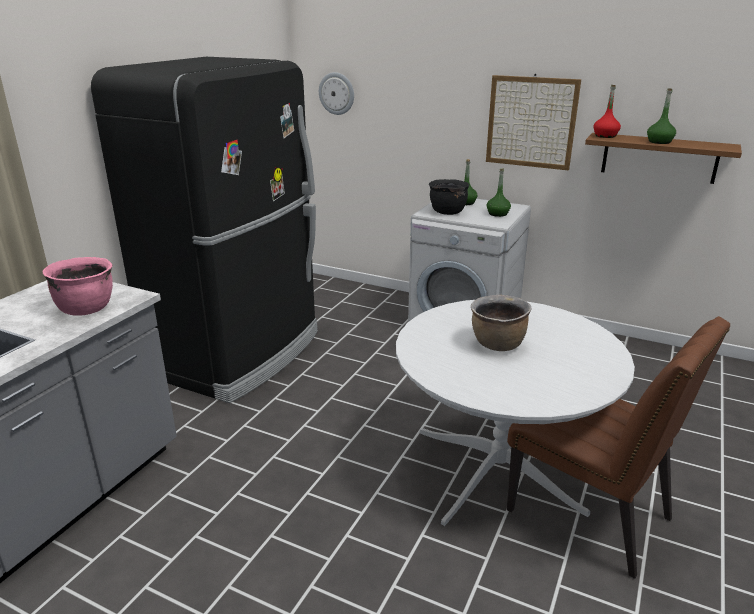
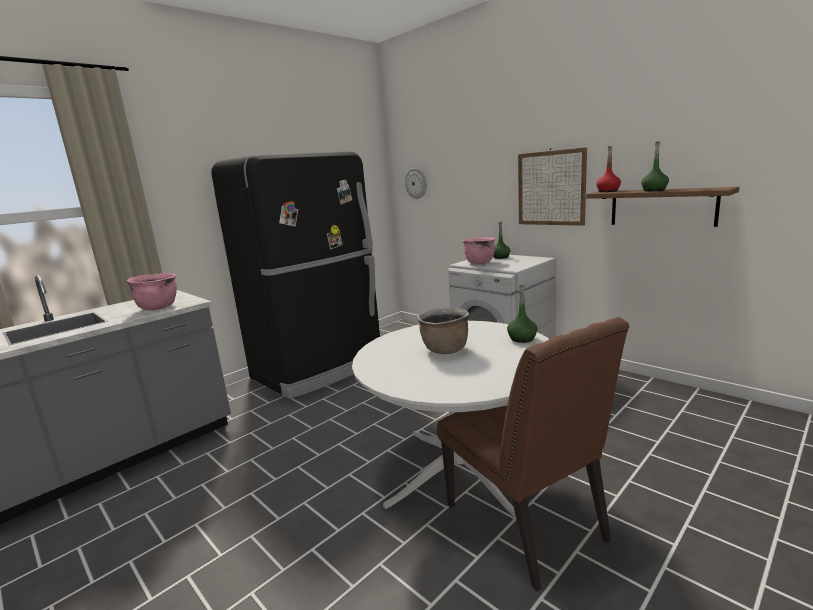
camera: 20 degrees right, 10 degrees down
(447, 212) = (479, 262): black cooking pot -> pink cooking pot
(497, 214) = (520, 263): green bottle -> green bottle (522, 339)

